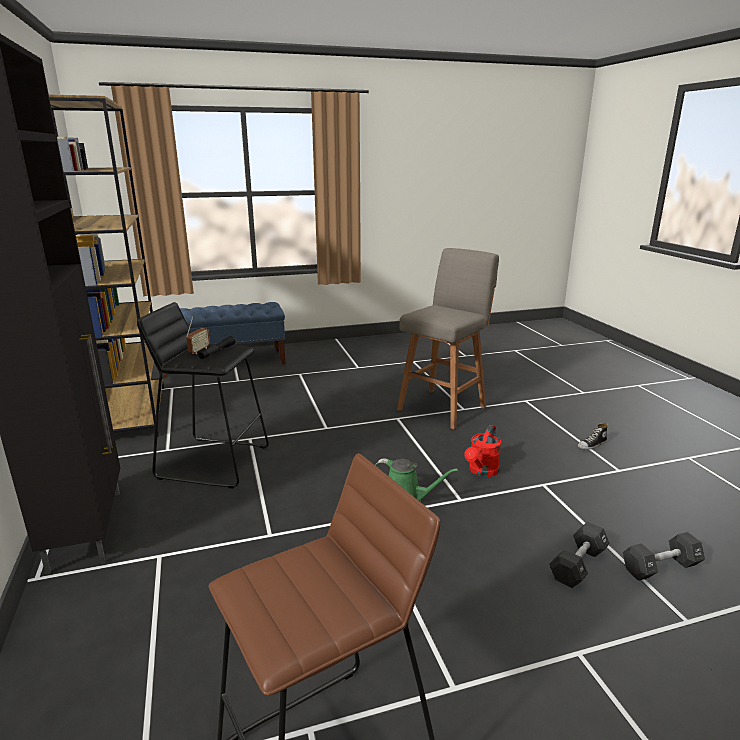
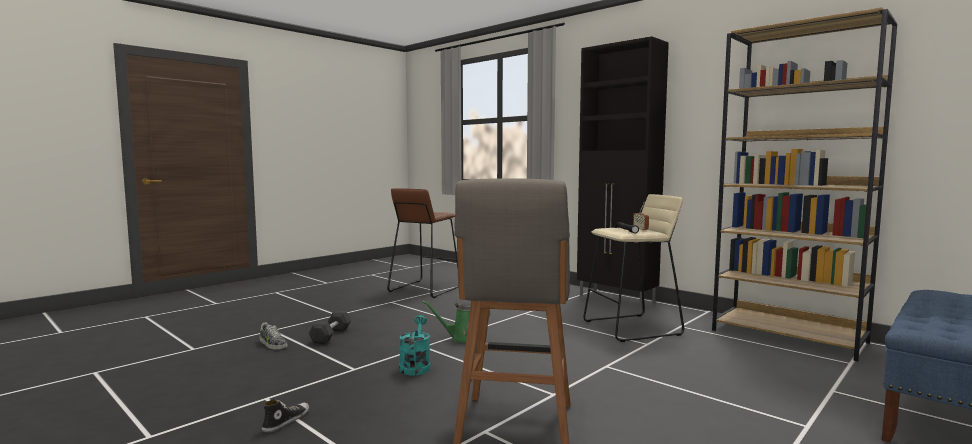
camera: 150 degrees right, 15 degrees down
(213, 461) = (632, 328): black stool -> beige stool
(482, 471) = (415, 366): red watering can -> turquoise watering can
(660, 567) = (272, 344): black dumbbell -> shoe

